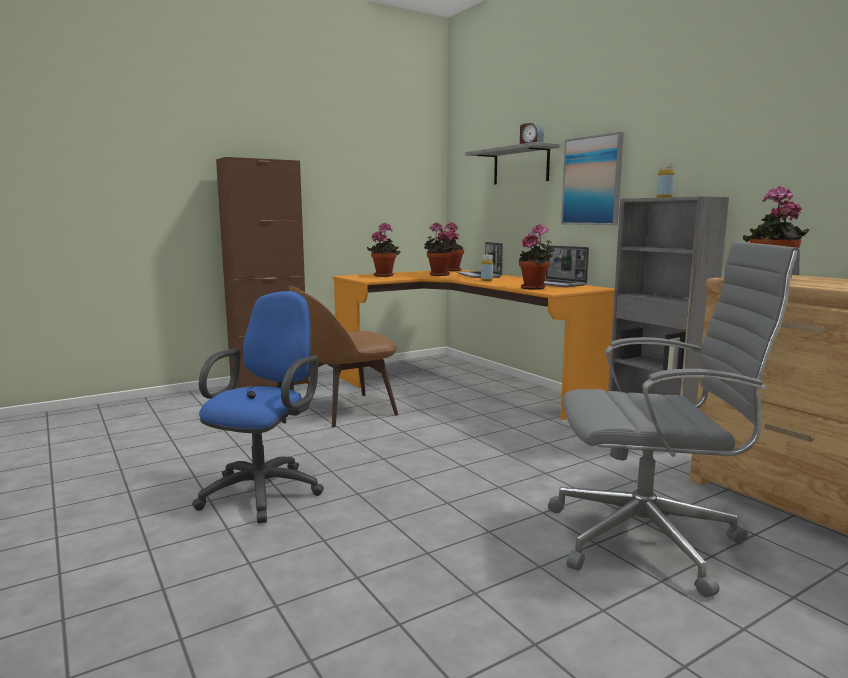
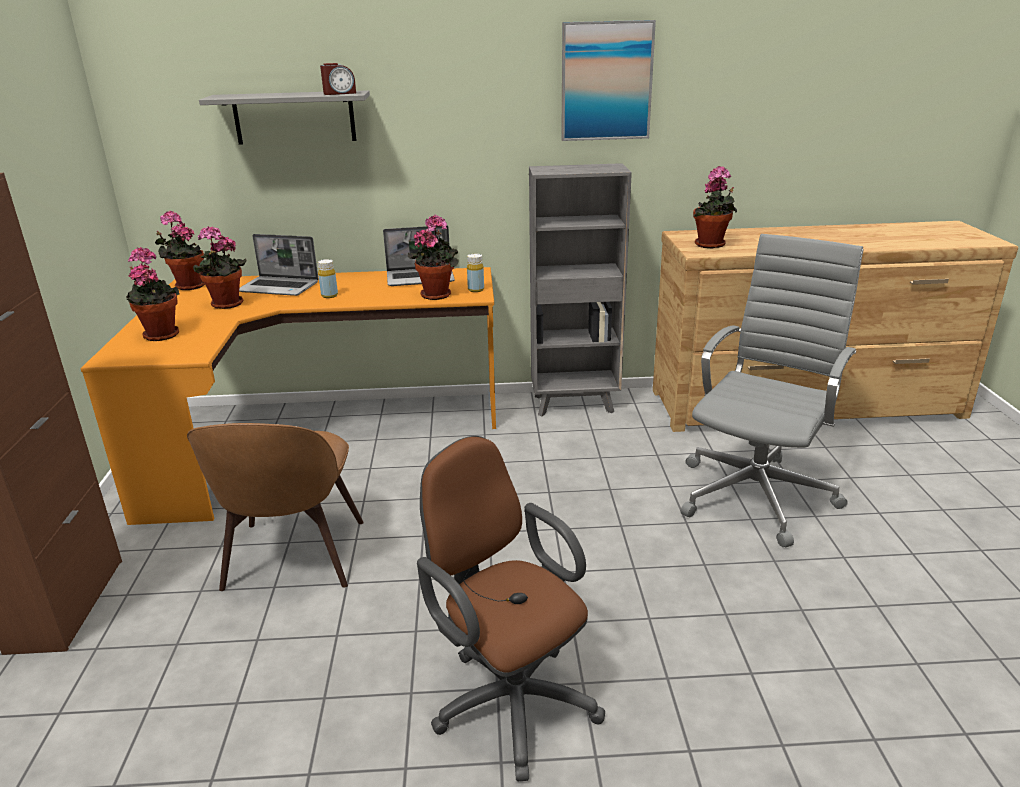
camera: 60 degrees left, 15 degrees up
(266, 490) = (509, 699): blue office chair -> brown office chair
(592, 181) = (434, 142): picture -> picture (606, 81)
(664, 197) = (572, 169): yellow bottle -> yellow bottle (476, 290)

